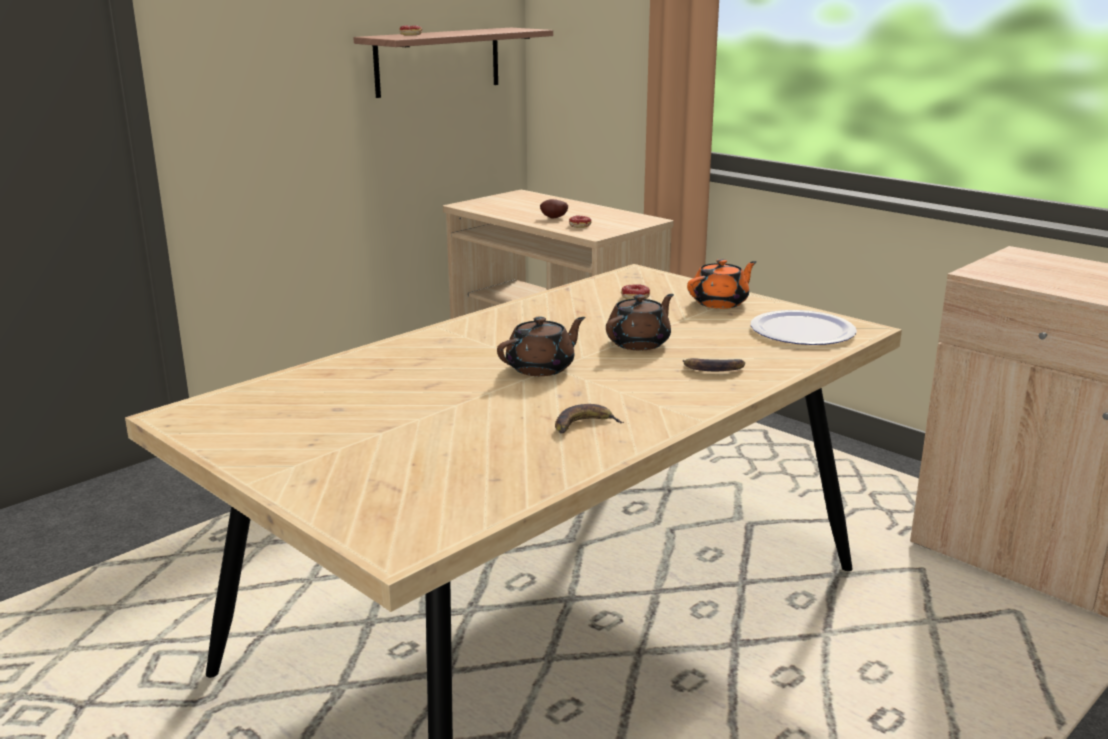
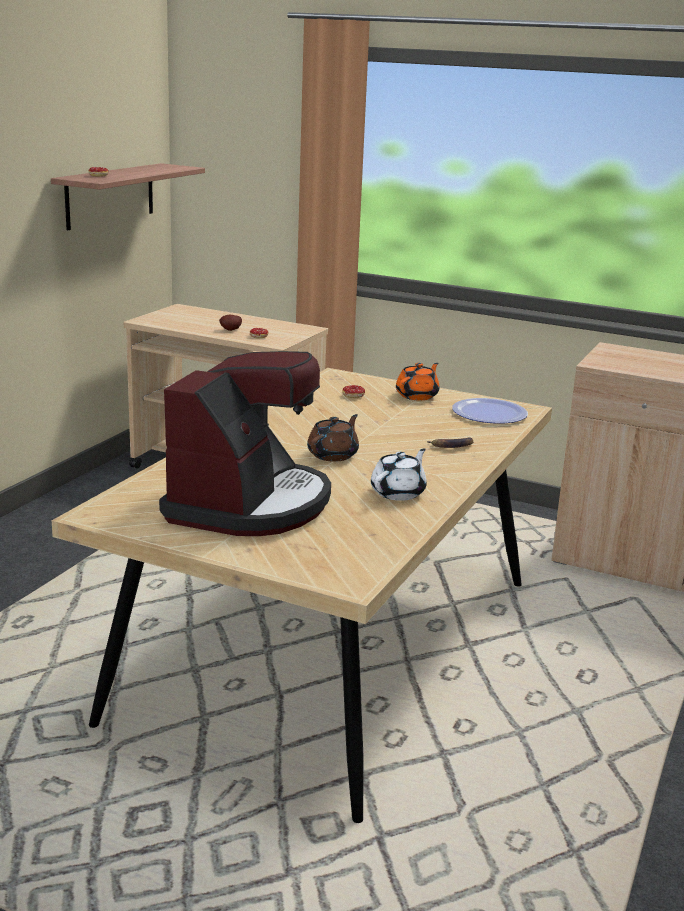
camera: 20 degrees left, 0 degrees up
(373, 421) = (249, 504): none -> coffee machine
(583, 425) = (399, 493): banana -> white teapot
(639, 343) = (386, 431): brown teapot -> none

